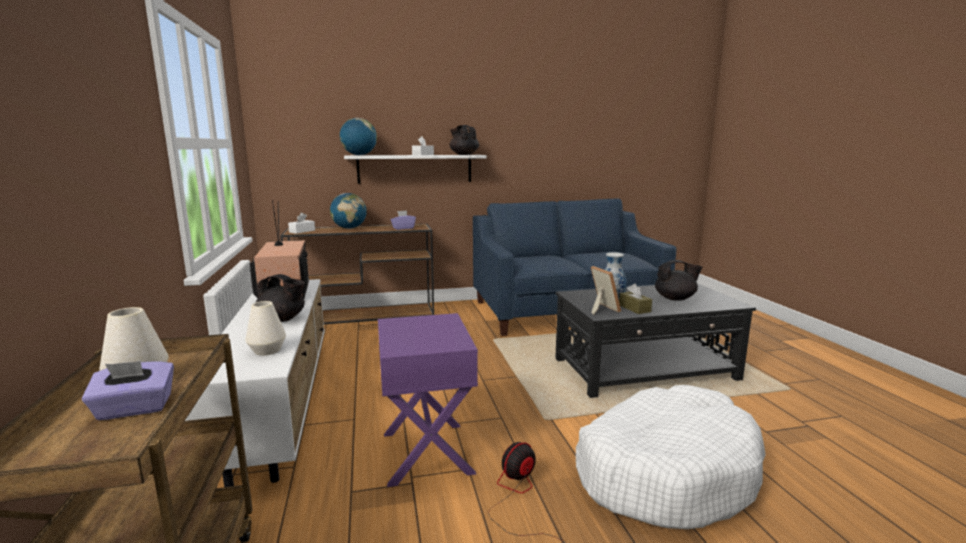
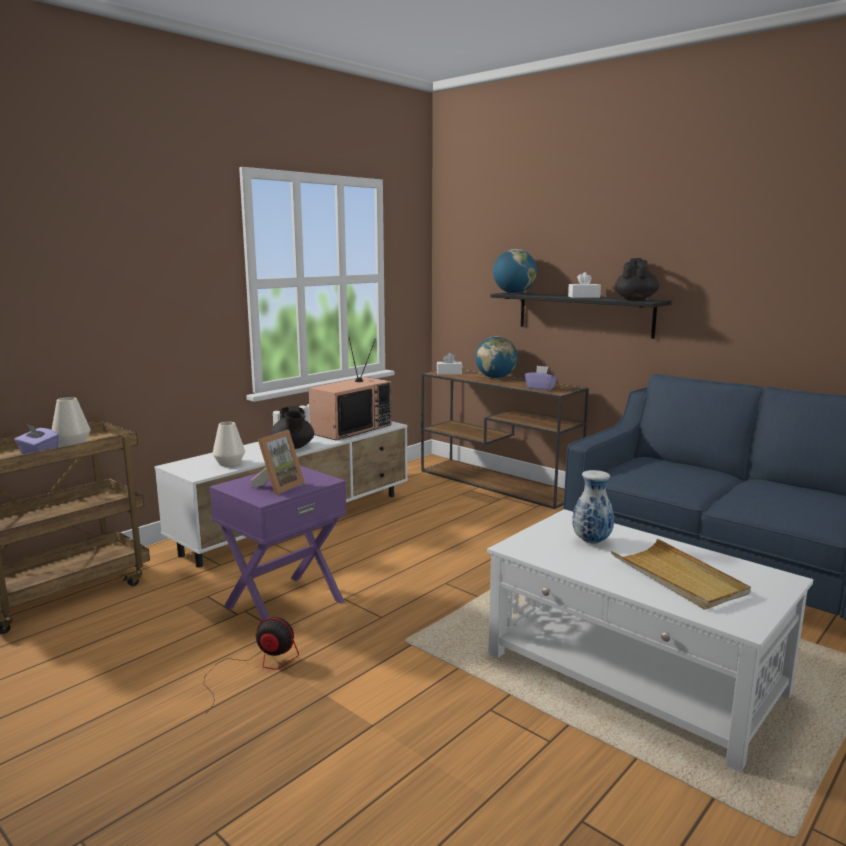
camera: 55 degrees right, 0 degrees up
(415, 168) = (584, 314): white shelf -> black shelf
(601, 309) = (537, 543): picture frame -> picture frame (278, 486)
(634, 308) = (576, 560): brown tissue box -> none
(645, 369) = (634, 675): black coffee table -> white coffee table
(665, 471) = (378, 744): white dog bed -> none
(675, 298) = (678, 577): black teapot -> beige tray

